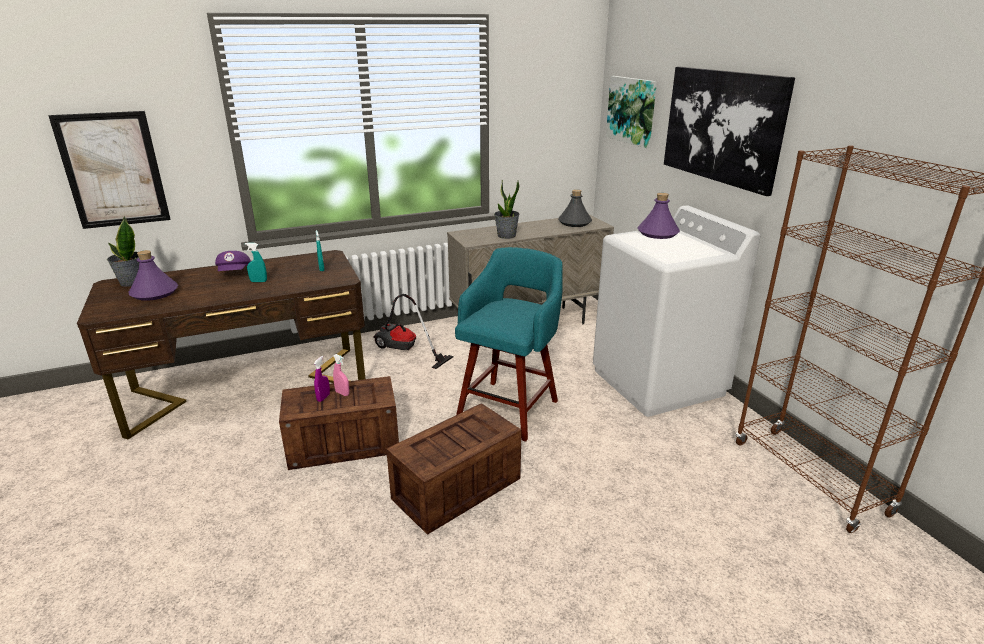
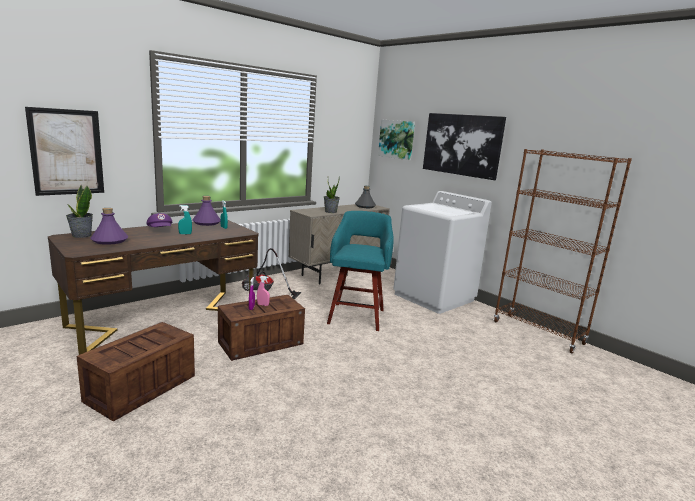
camera: 20 degrees left, 10 degrees down
(455, 489) = (353, 358): crate -> crate (140, 389)
(657, 233) = (431, 205): purple bottle -> purple bottle (206, 223)

